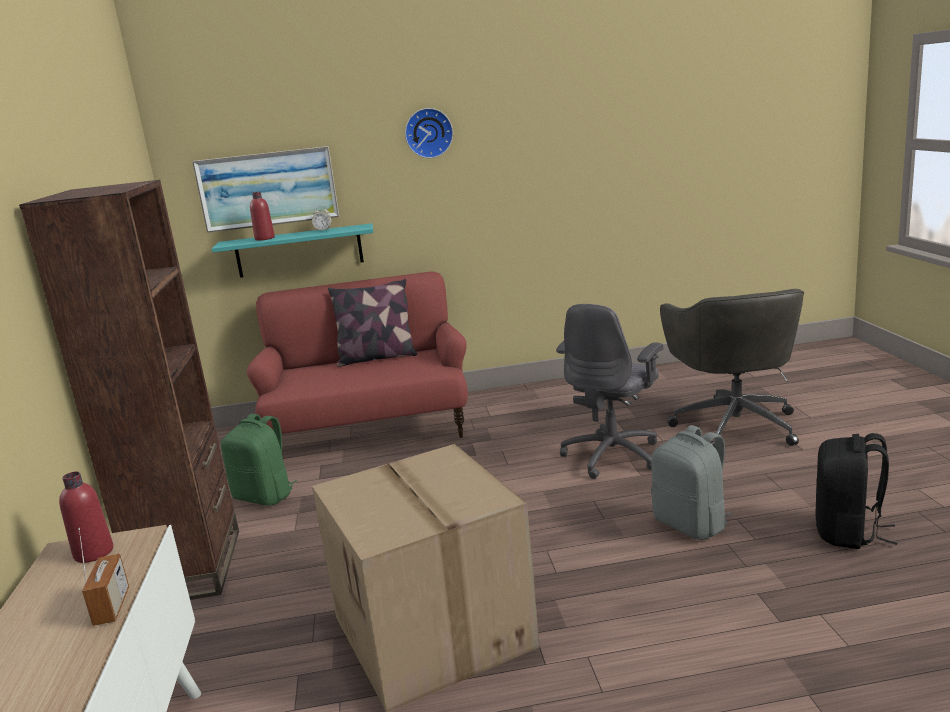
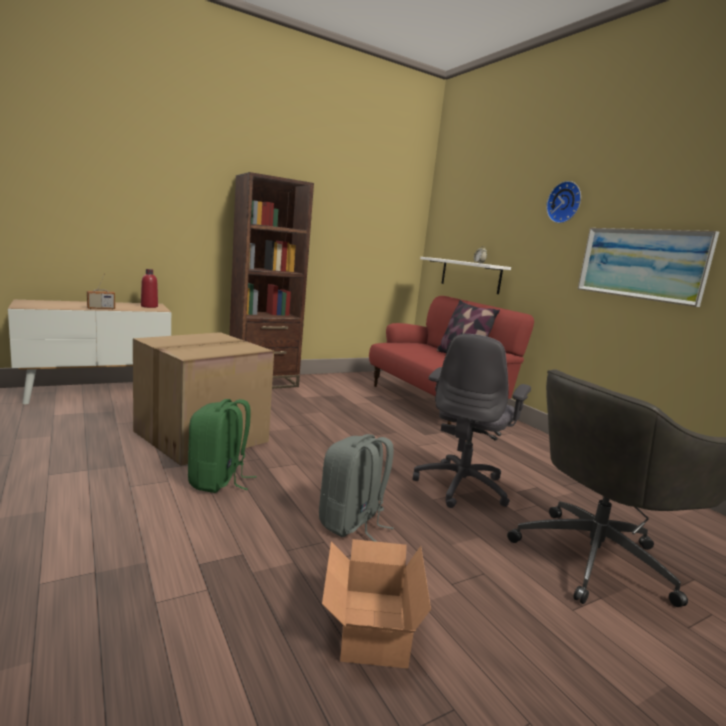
camera: 65 degrees right, 5 degrees down
(264, 238) = (449, 259): red bottle -> none
(265, 496) = (337, 388): green backpack -> green backpack (218, 481)
(267, 189) = (468, 230): picture -> picture (641, 264)
(299, 251) = (470, 275): turquoise shelf -> white shelf
(613, 455) = (462, 486): grey office chair -> grey office chair turned 75 degrees counterclockwise
(848, 533) = (369, 627): black backpack -> cardboard box

